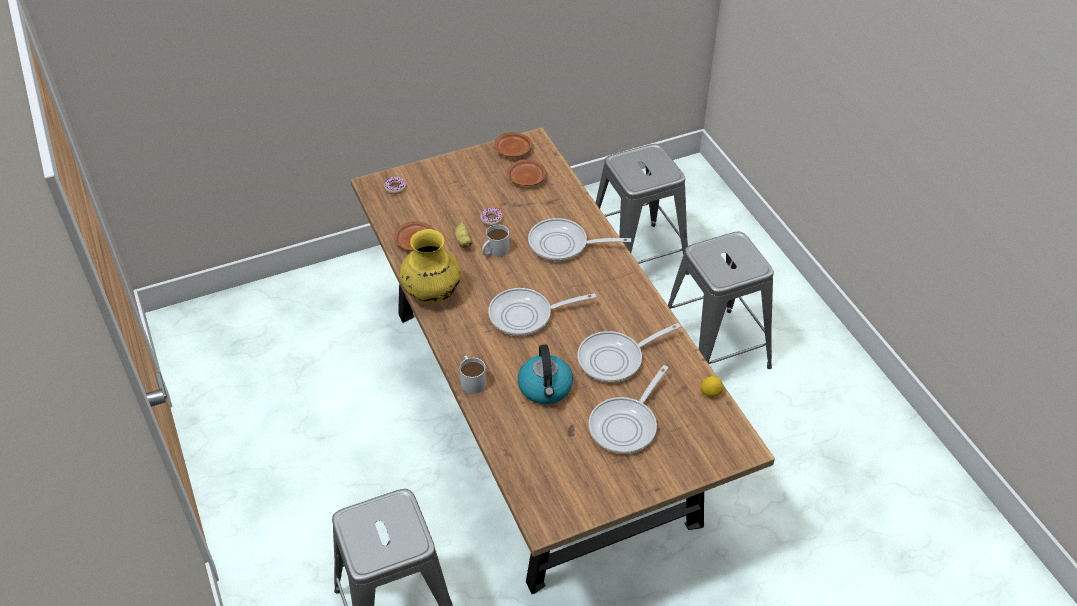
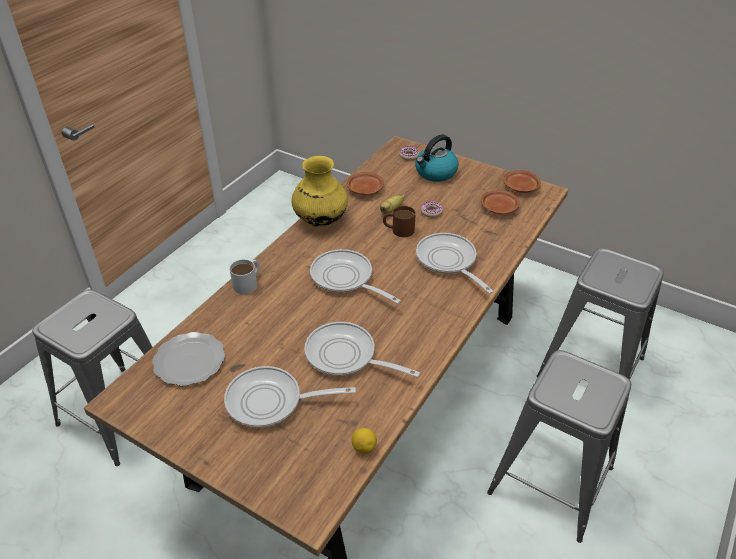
camera: 55 degrees right, 5 degrees down
(494, 251) = (398, 229): white mug -> brown mug
(536, 459) = (188, 360): none -> plate
(545, 388) = (273, 328): kettle -> kettle (435, 173)

